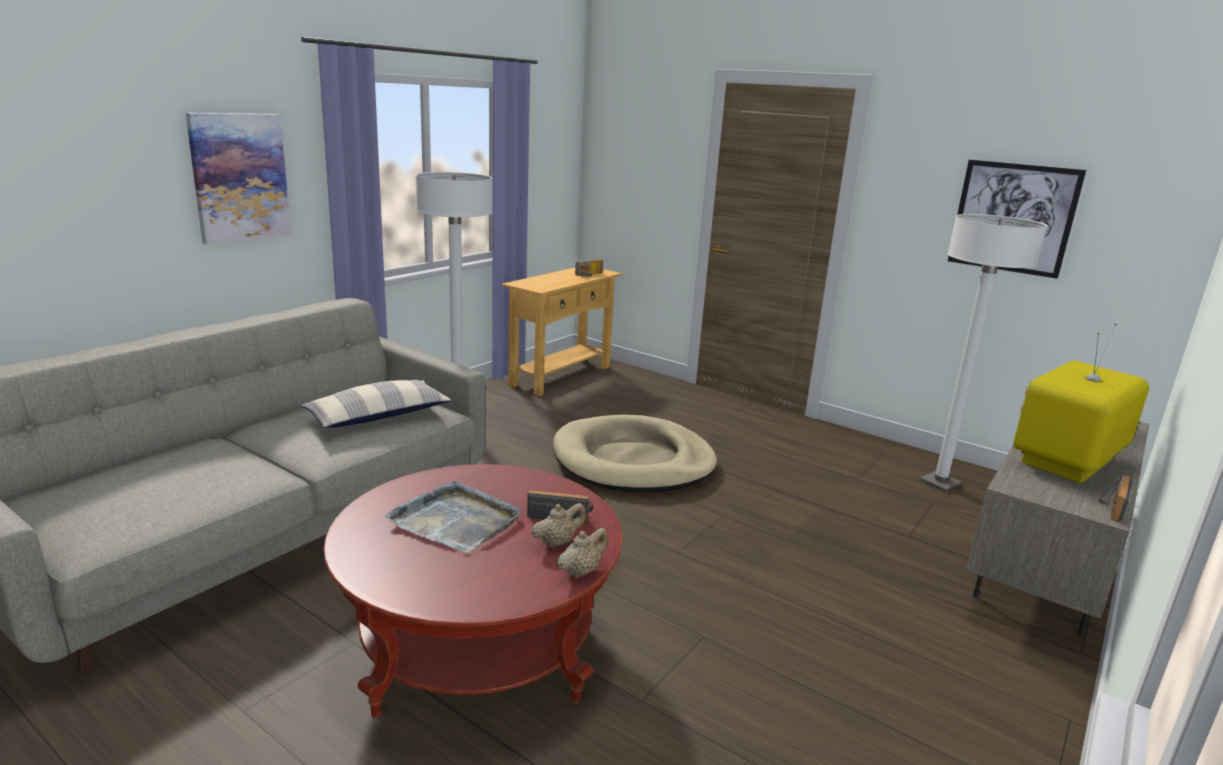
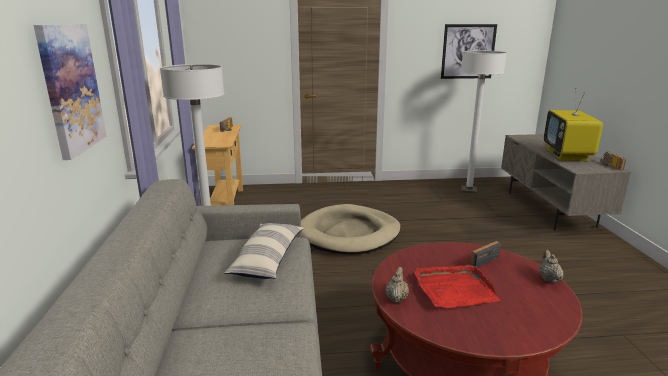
camera: 40 degrees left, 0 degrees up
(456, 520) = (454, 289): grey tray -> red tray
(558, 542) = (511, 272): beige teapot -> beige teapot (396, 298)

